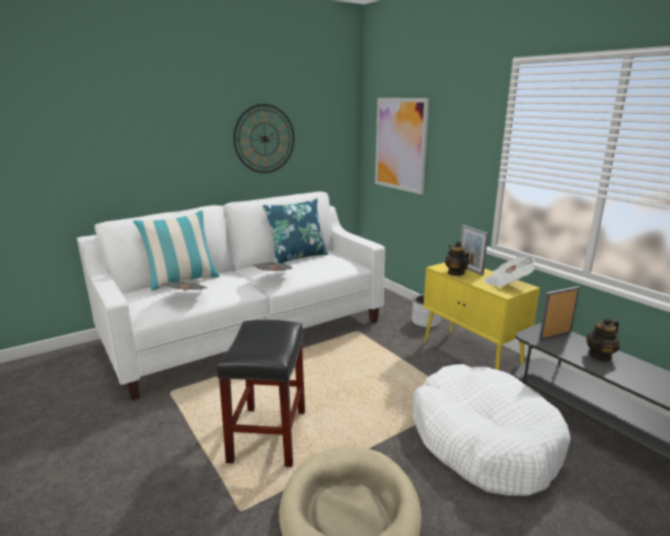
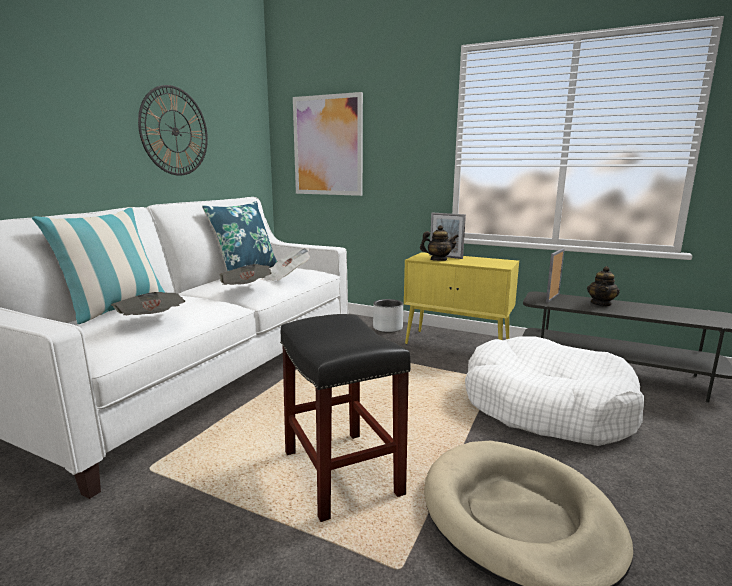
camera: 30 degrees left, 5 degrees down
(455, 273) = (438, 260): teapot -> teapot turned 135 degrees clockwise
(507, 283) = (491, 261): newspaper -> newspaper (286, 278)

